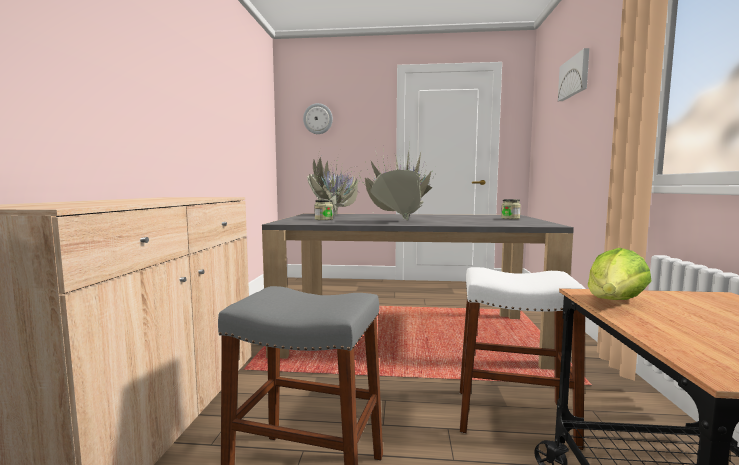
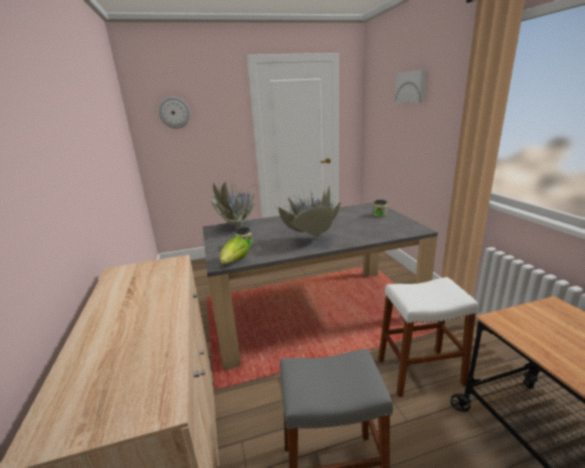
camera: 20 degrees left, 15 degrees up
(614, 303) = (517, 331): lettuce -> lettuce (235, 262)

